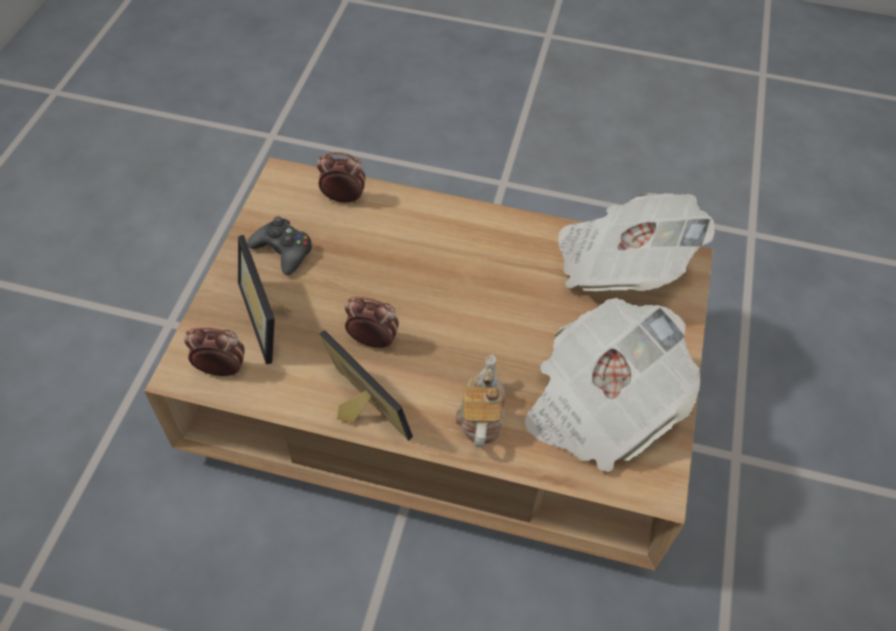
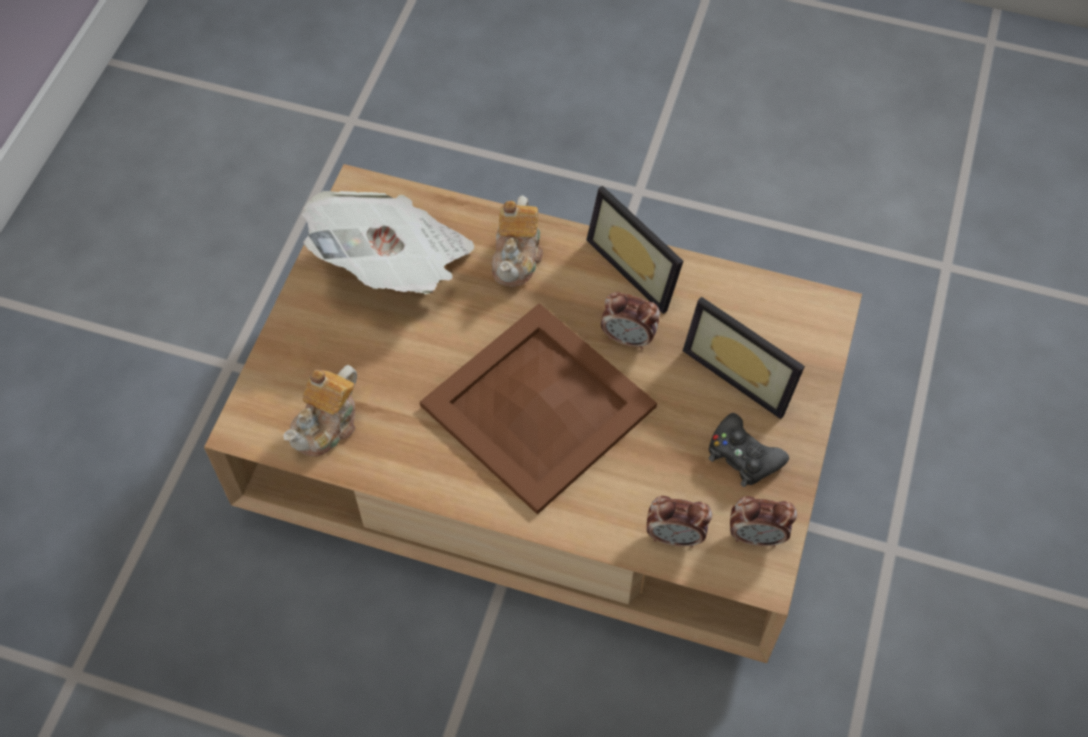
camera: 175 degrees left, 5 degrees up
(221, 369) = (787, 312): alarm clock -> alarm clock (756, 536)
(271, 316) = (744, 370): picture frame -> picture frame turned 150 degrees clockwise
(450, 284) = (538, 404): none -> brown tray
(620, 265) = (327, 425): newspaper -> teapot

